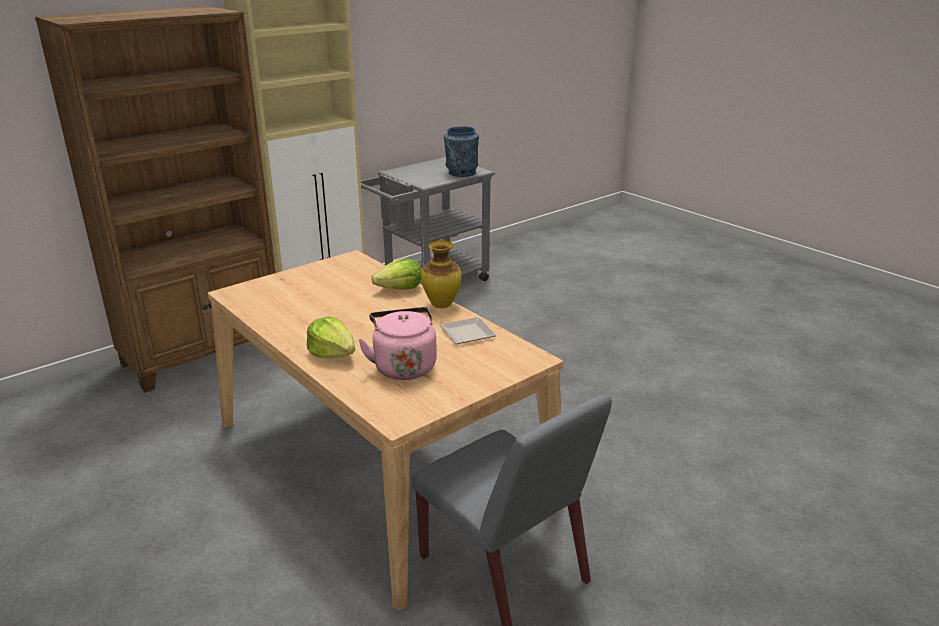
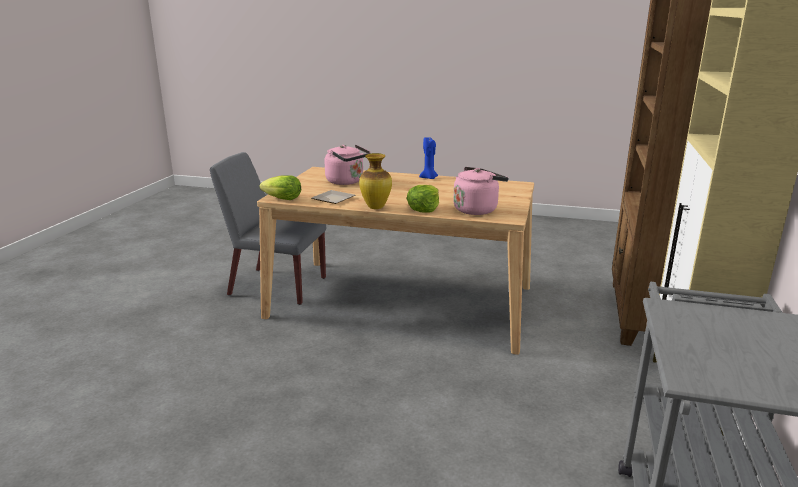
camera: 145 degrees right, 5 degrees down
(292, 338) = (429, 178): none -> blue candle
(332, 353) = (393, 178): lettuce -> lettuce (283, 199)
(355, 274) = (477, 209): none -> pink kettle
(461, 173) = (697, 358): blue vase -> none

